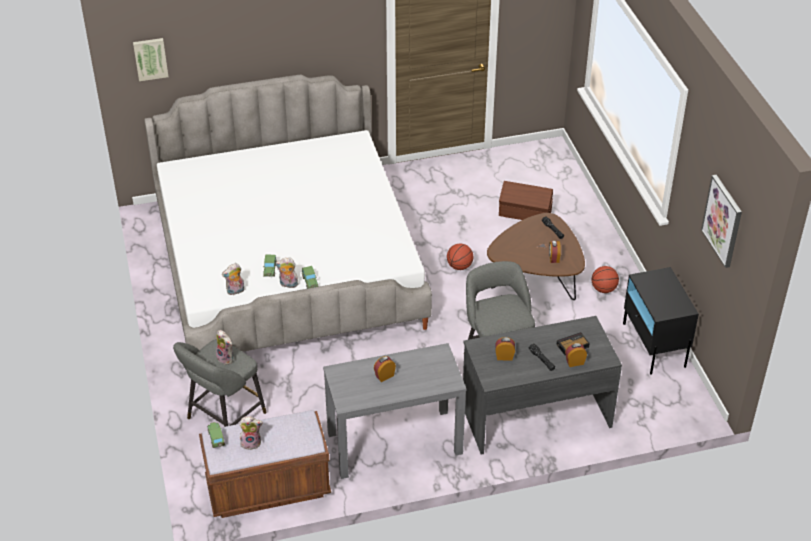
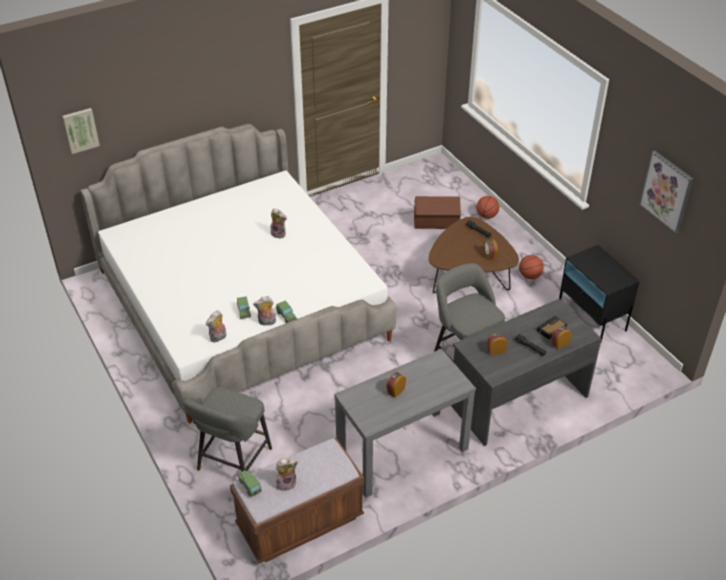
camera: 15 degrees left, 0 degrees up
(226, 358) = (233, 404): plush toy -> plush toy (279, 234)
(459, 266) = (398, 278): basketball -> basketball (486, 216)

